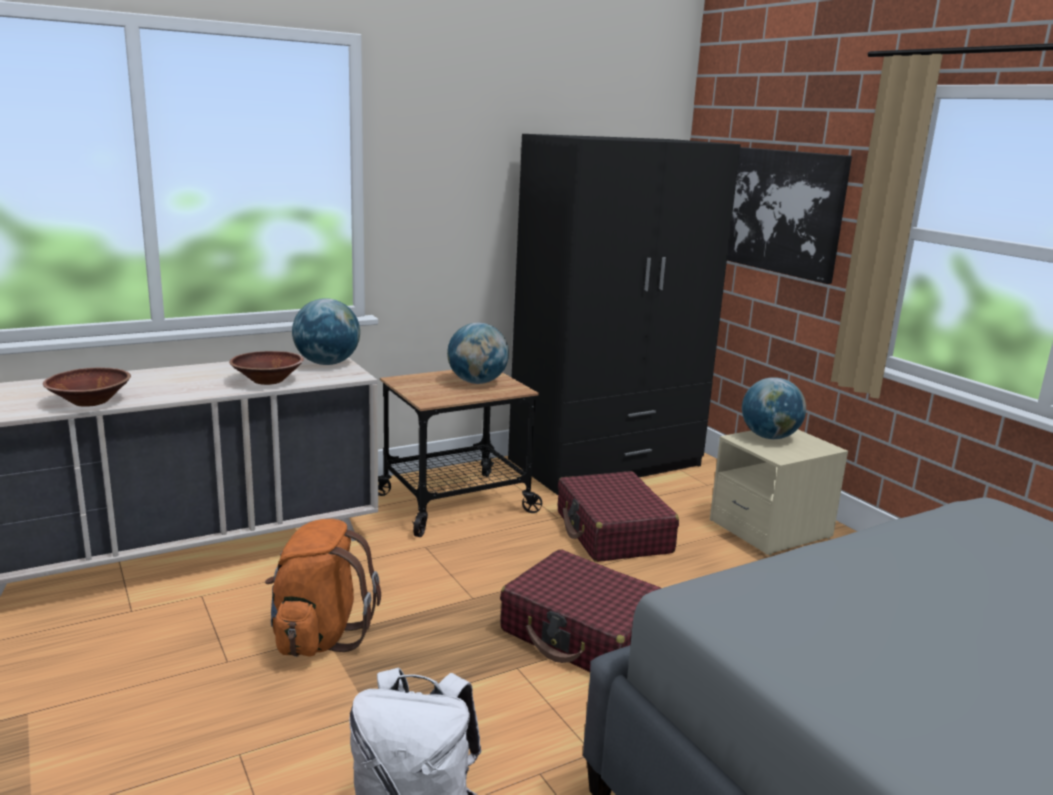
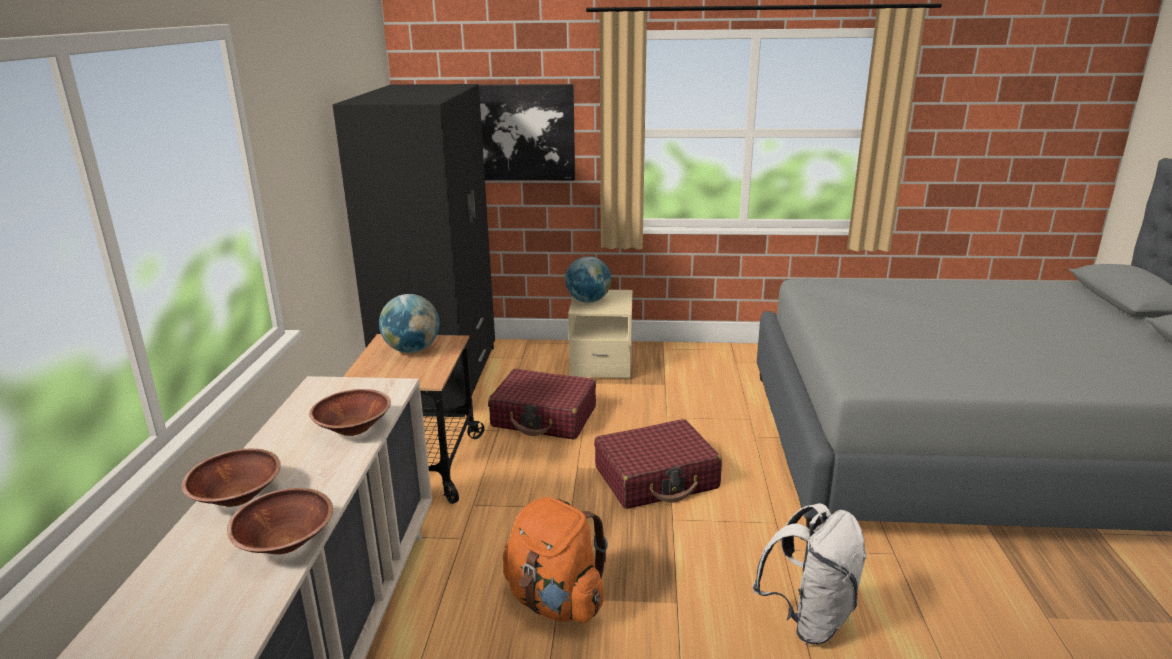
camera: 55 degrees left, 5 degrees up
(144, 377) = (237, 496): none -> brown bowl
(327, 363) = (341, 390): globe -> none

